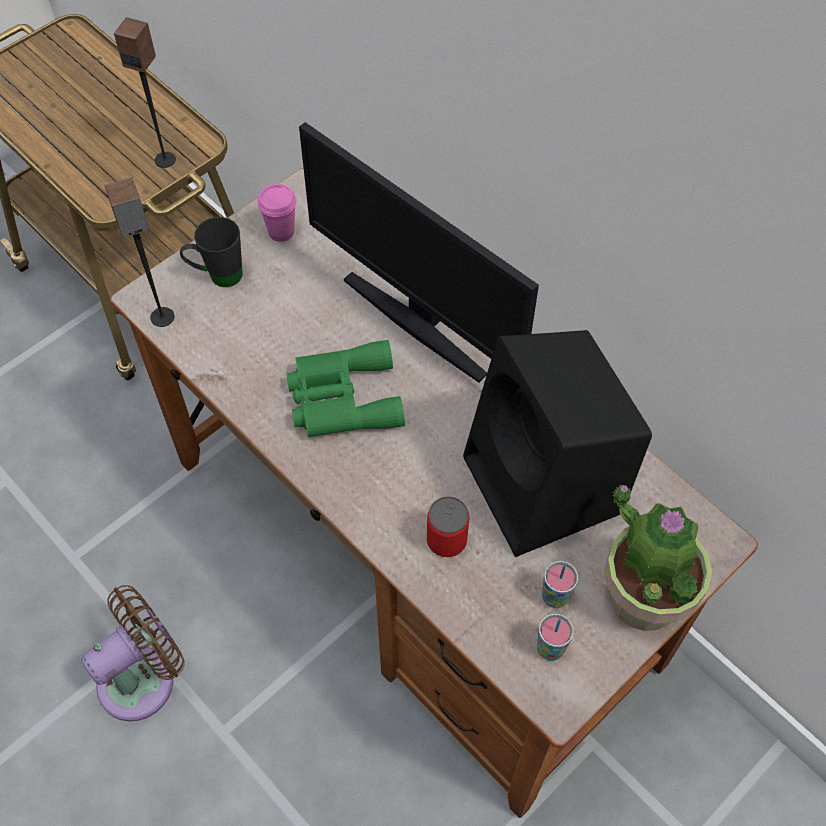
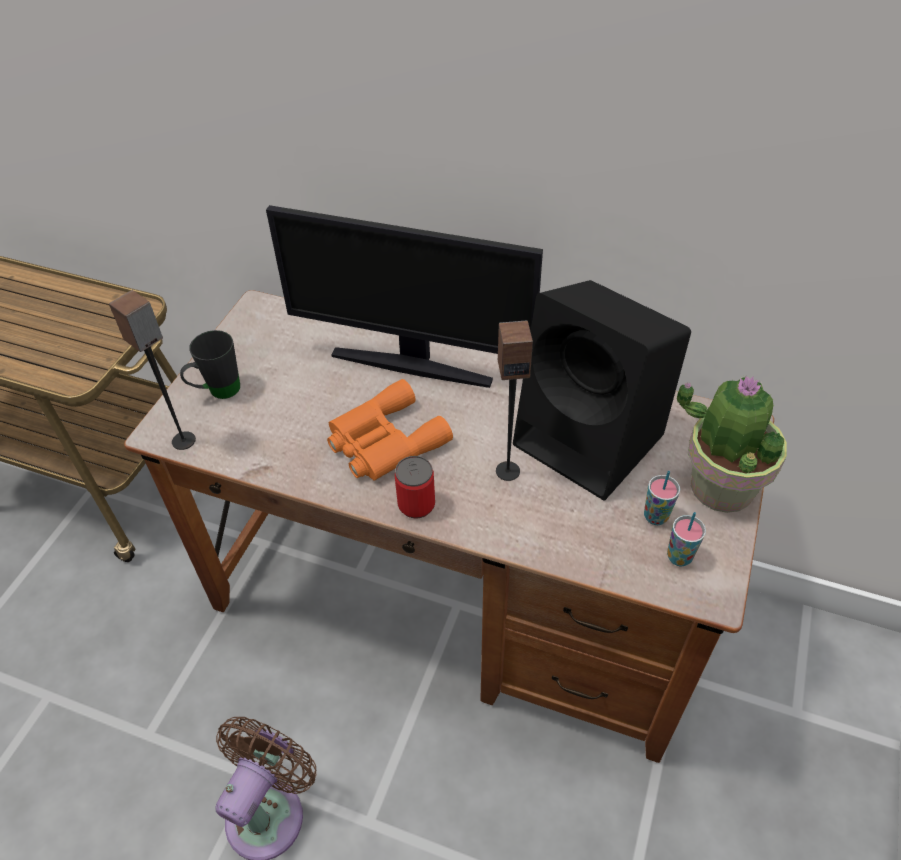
camera: 25 degrees left, 10 degrees down
(165, 159) = (115, 330): speaker -> speaker (507, 470)
(281, 232) = (255, 341): pink cup -> none
(341, 398) = (383, 441): green binoculars -> orange binoculars
(446, 540) = (541, 512): can -> can (416, 505)

